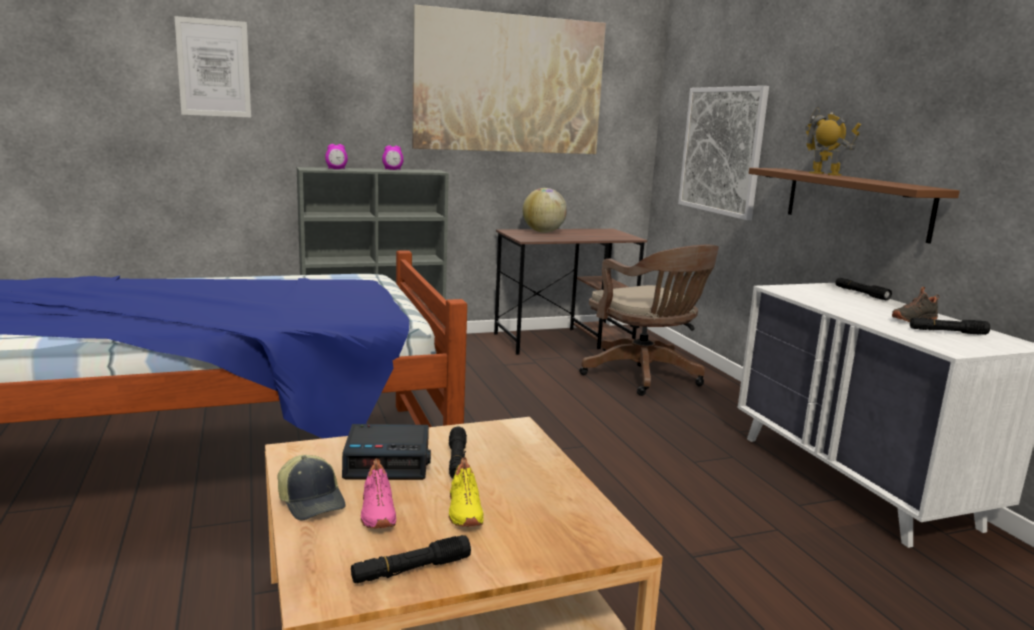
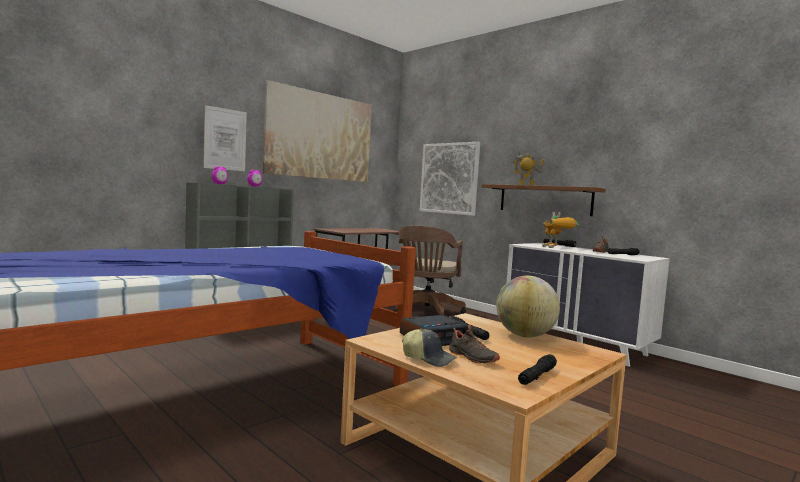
camera: 25 degrees left, 10 degrees down
(214, 68) = (127, 107): picture -> picture (225, 139)
(376, 512) = (472, 358): pink shoe -> black shoe
(463, 510) = (512, 351): yellow shoe -> none
(543, 232) = (344, 229): globe -> globe (525, 336)
(645, 376) = (425, 312): brown office chair -> brown office chair turned 75 degrees clockwise
(833, 302) = (556, 248): none -> toy robot

